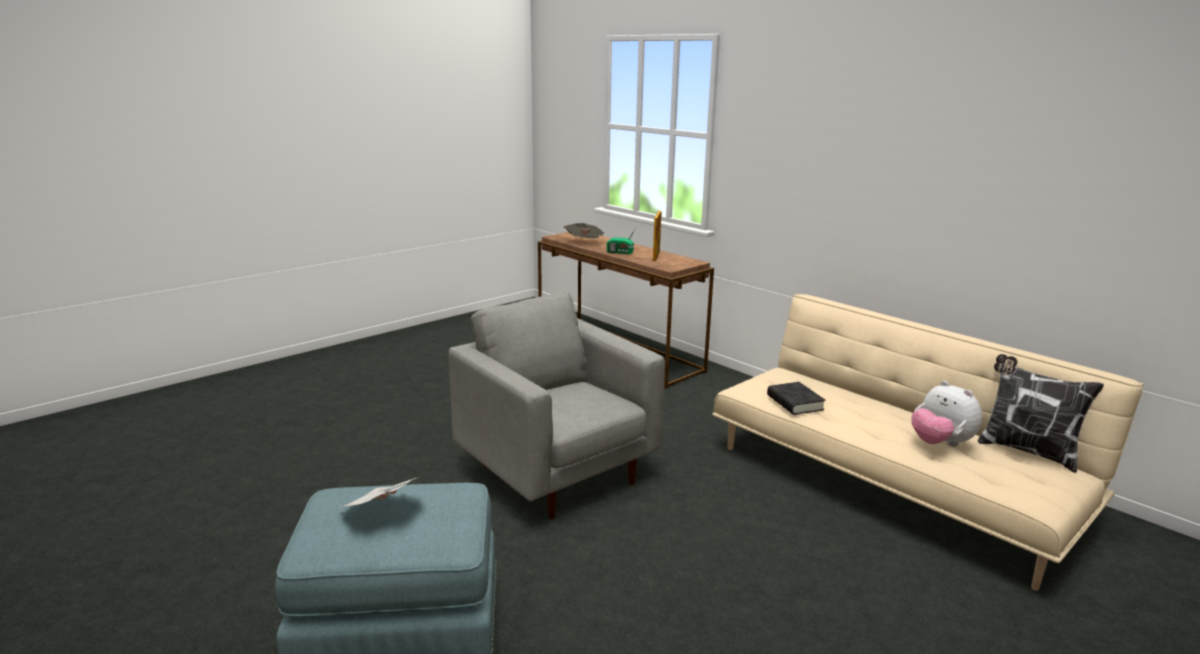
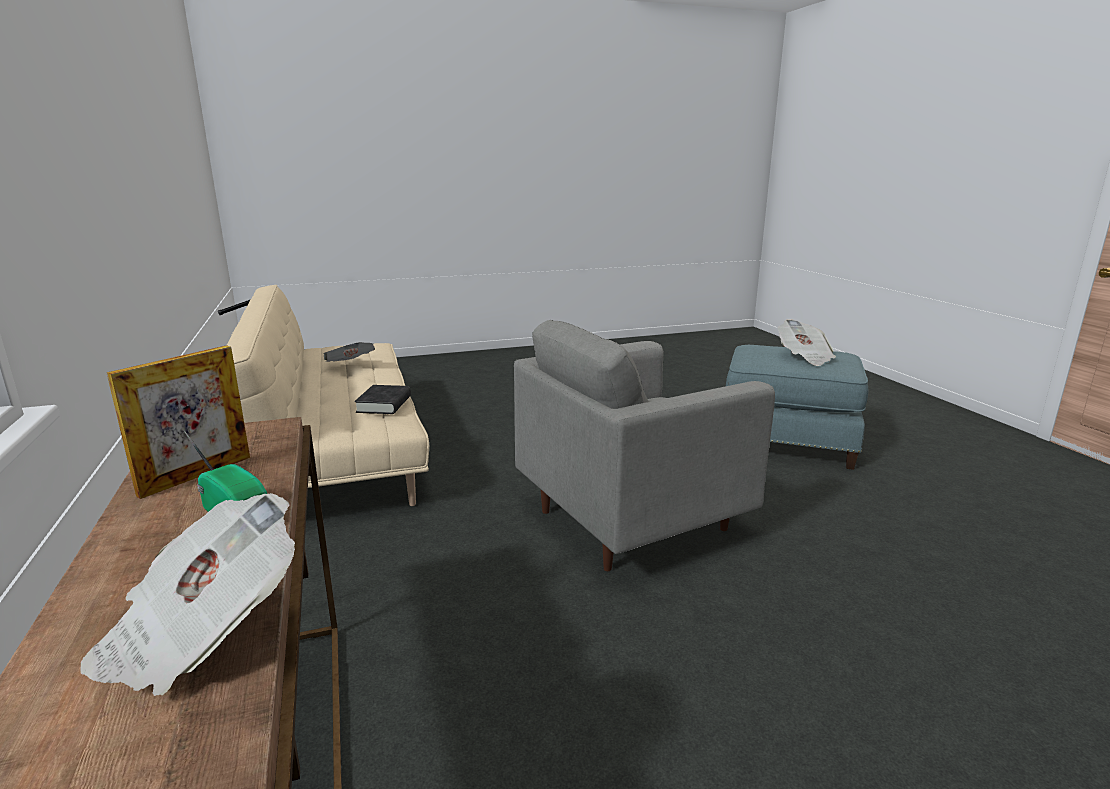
camera: 155 degrees left, 0 degrees up
(557, 473) = (630, 520): grey armchair -> grey armchair turned 75 degrees clockwise
(940, 443) = (350, 366): plush toy -> newspaper
(1026, 451) = (306, 358): pillow -> none

